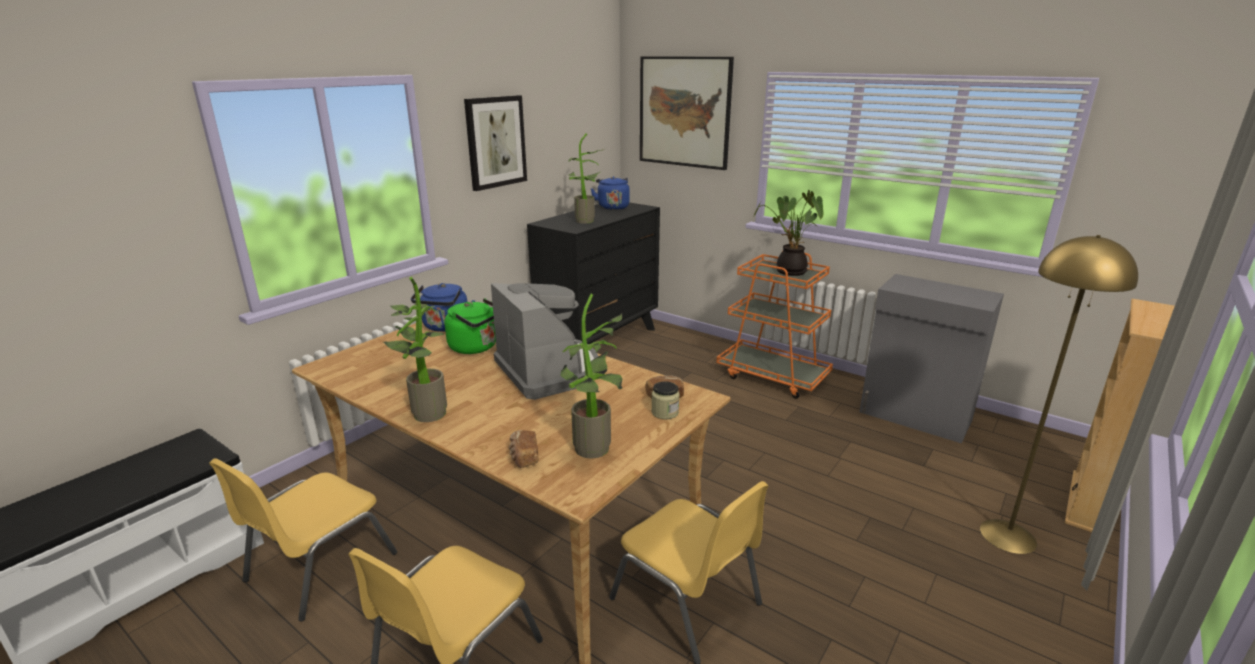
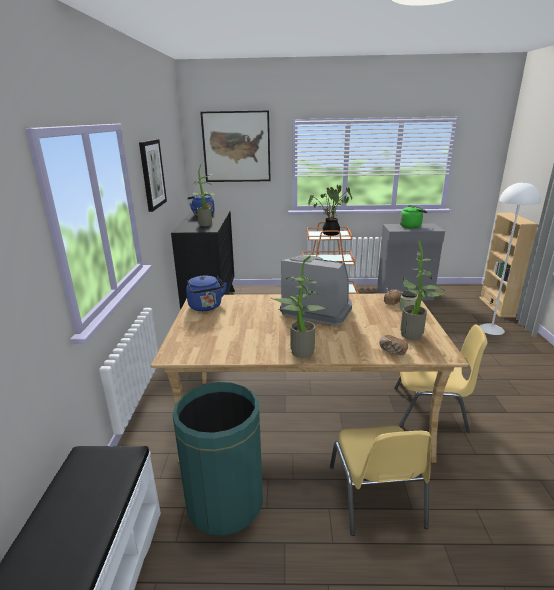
camera: 35 degrees left, 0 degrees up
(318, 567) = (225, 503): yellow chair -> green trash can
(476, 347) = (251, 311): green kettle -> green kettle (411, 226)
(1008, 536) = (491, 329): yellow floor lamp -> white floor lamp

